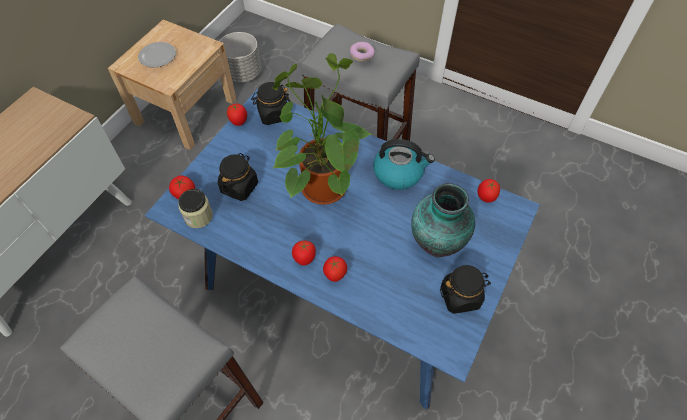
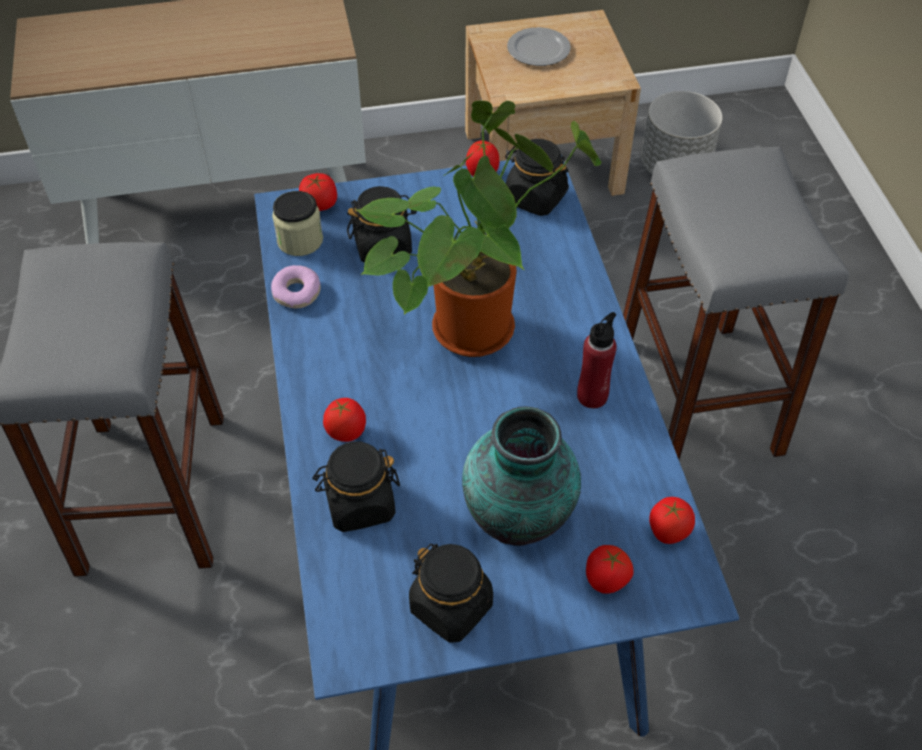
camera: 50 degrees right, 5 degrees down
(304, 259) = (339, 386): tomato -> tomato (605, 582)
(362, 55) = (754, 211): donut -> donut (296, 293)
(378, 296) = (359, 504): none -> black jar
(399, 173) = (592, 396): kettle -> red bottle

